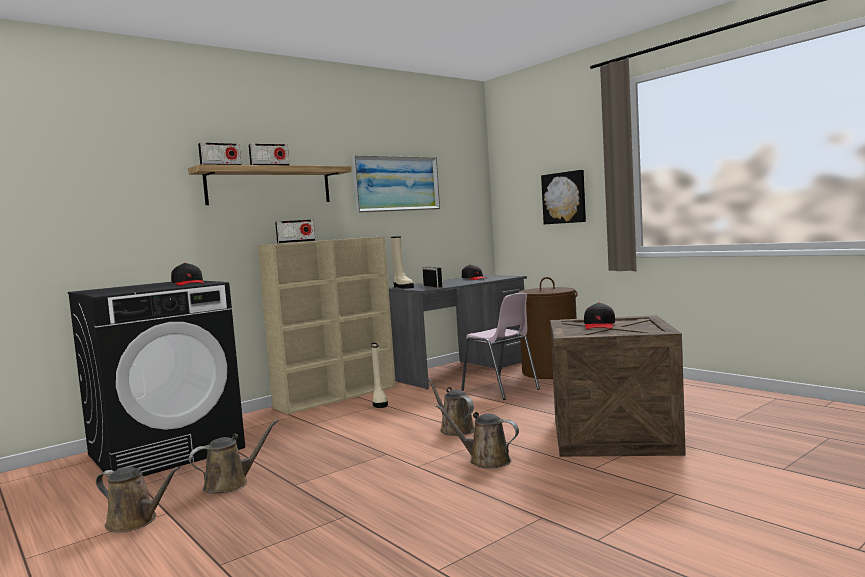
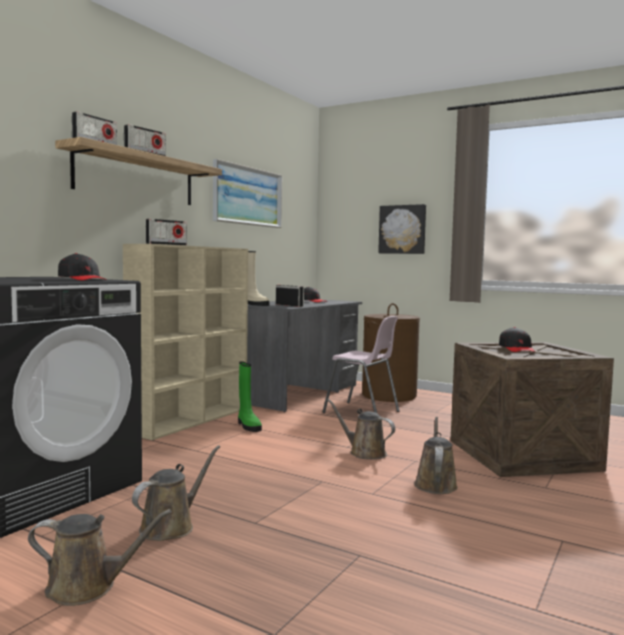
camera: 20 degrees left, 0 degrees up
(379, 402) = (248, 426): beige boot -> green boot
(486, 460) = (435, 484): brown watering can -> brown watering can turned 90 degrees clockwise

